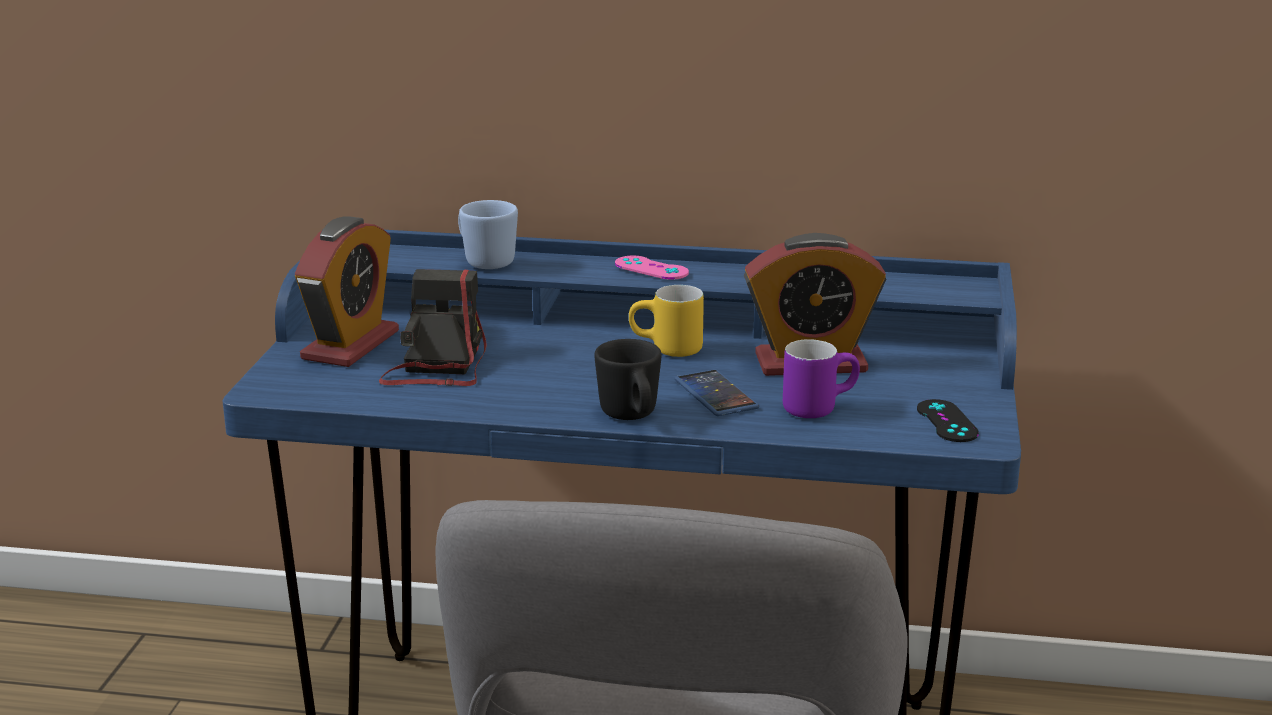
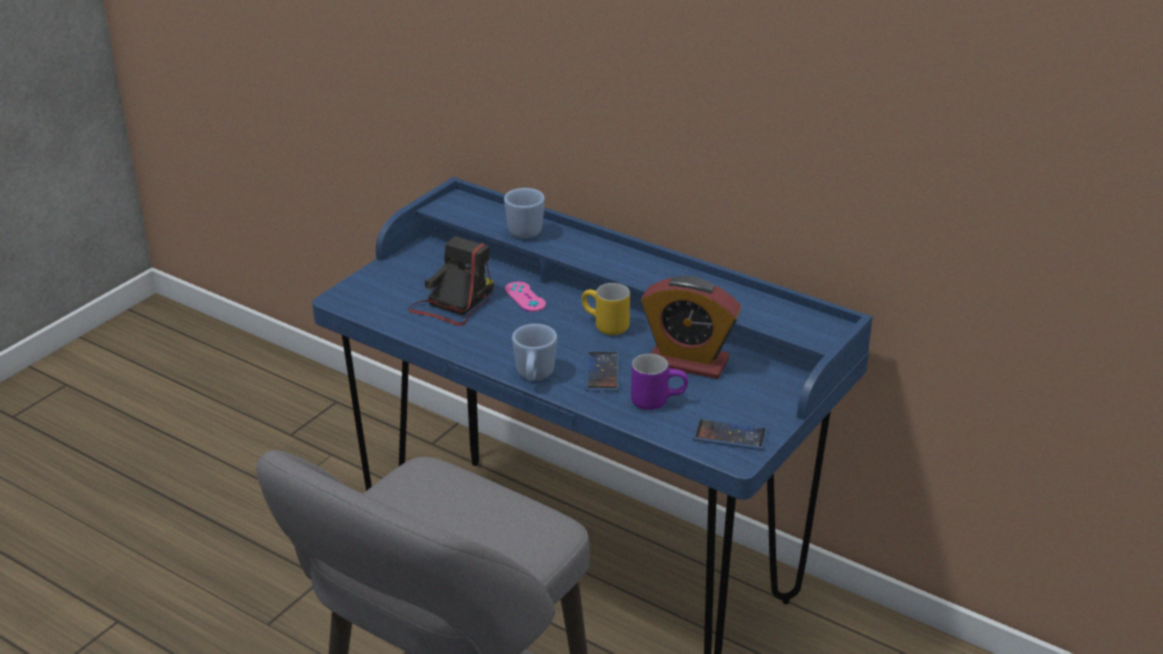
camera: 25 degrees right, 10 degrees up
(350, 345) = (415, 273): alarm clock -> none
(631, 417) = (534, 377): black mug -> blue mug
(651, 268) = (624, 261): pink game controller -> pink game controller (525, 297)
(947, 421) = (730, 435): black game controller -> phone

